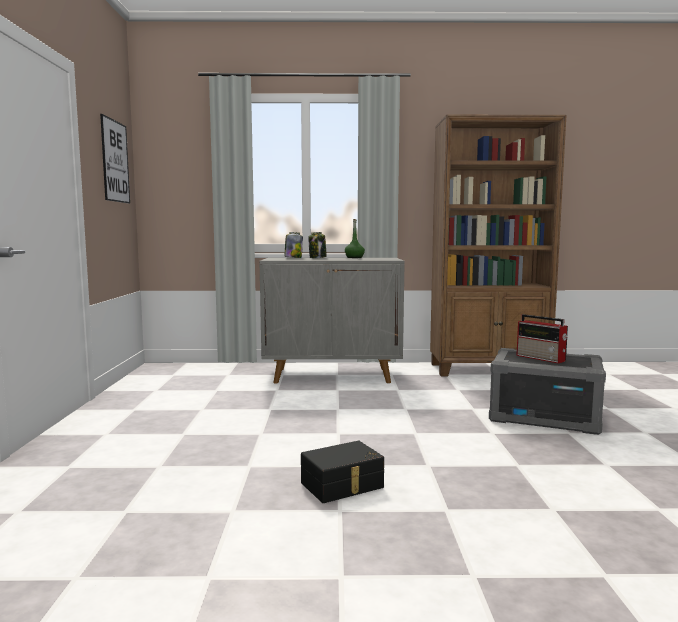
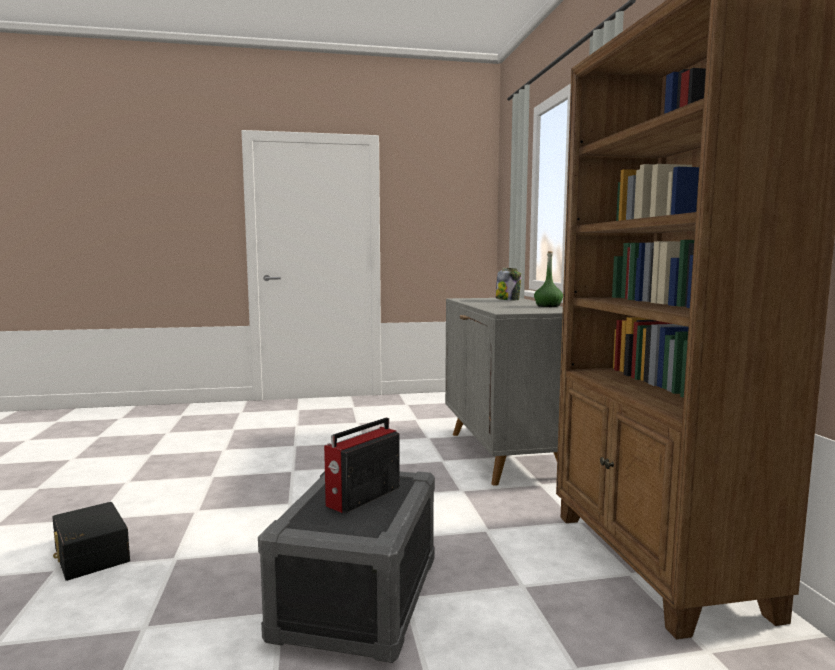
camera: 80 degrees right, 0 degrees up
(115, 161) = (449, 202): picture -> none
(317, 257) = (526, 302): jar -> none
(343, 485) = (170, 480): black storage box -> black storage box (89, 555)

